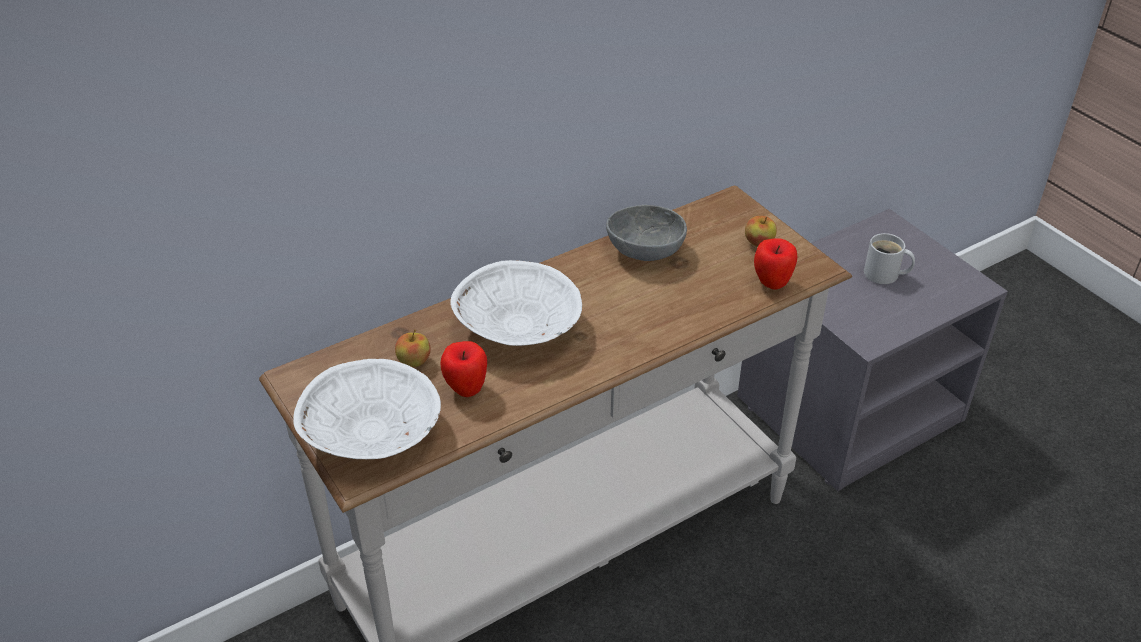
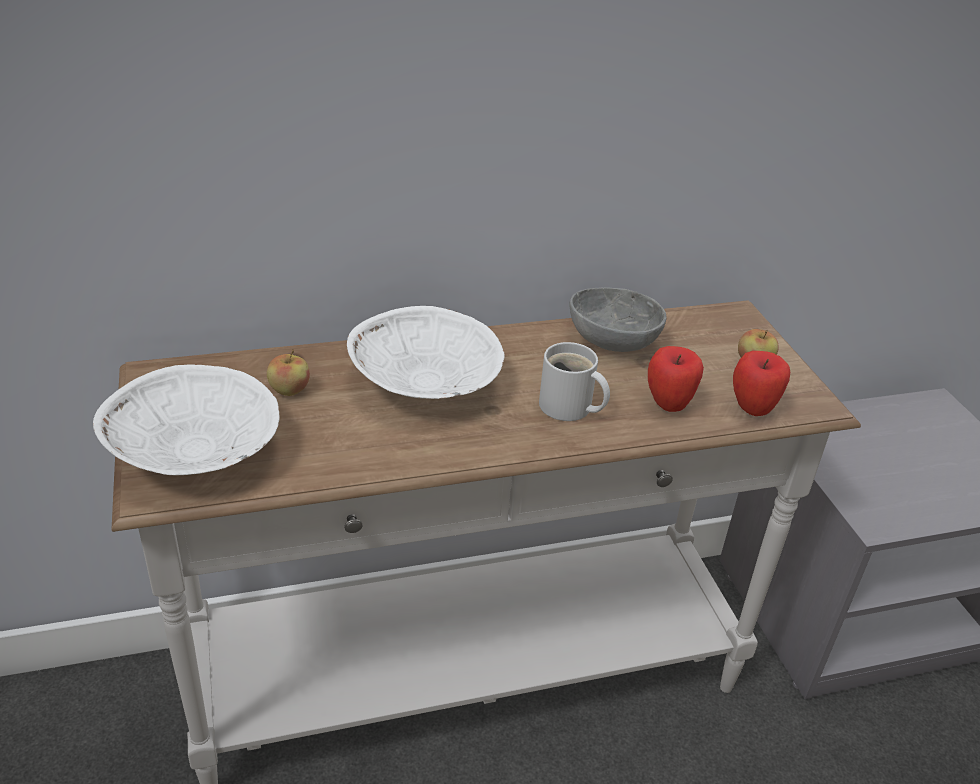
camera: 15 degrees right, 5 degrees down
(466, 390) = (329, 434): apple -> apple (668, 405)
(884, 275) = (917, 455): white mug -> white mug (568, 408)

